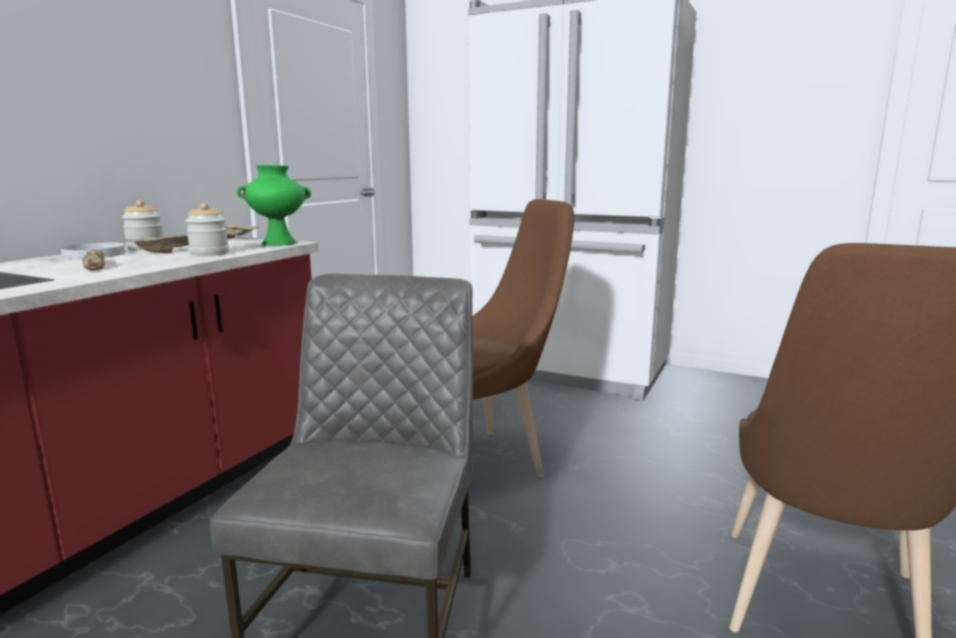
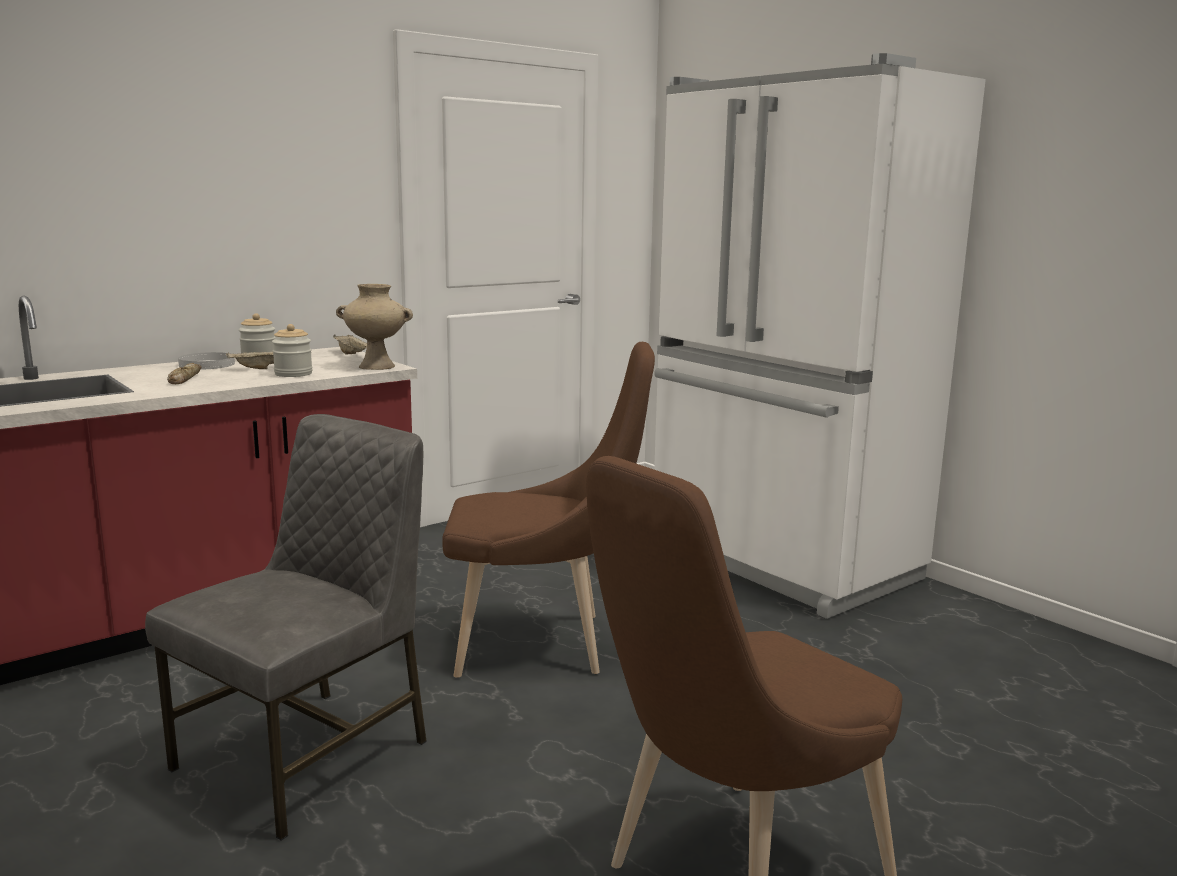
camera: 25 degrees right, 0 degrees up
(279, 243) = (378, 366): green vase -> beige vase

